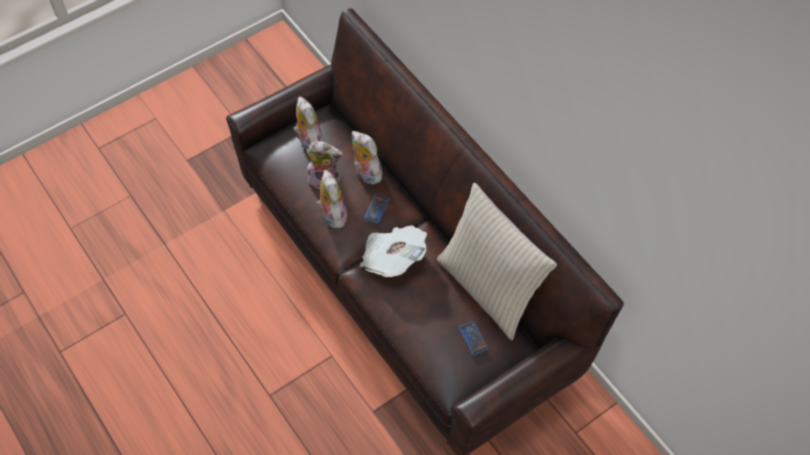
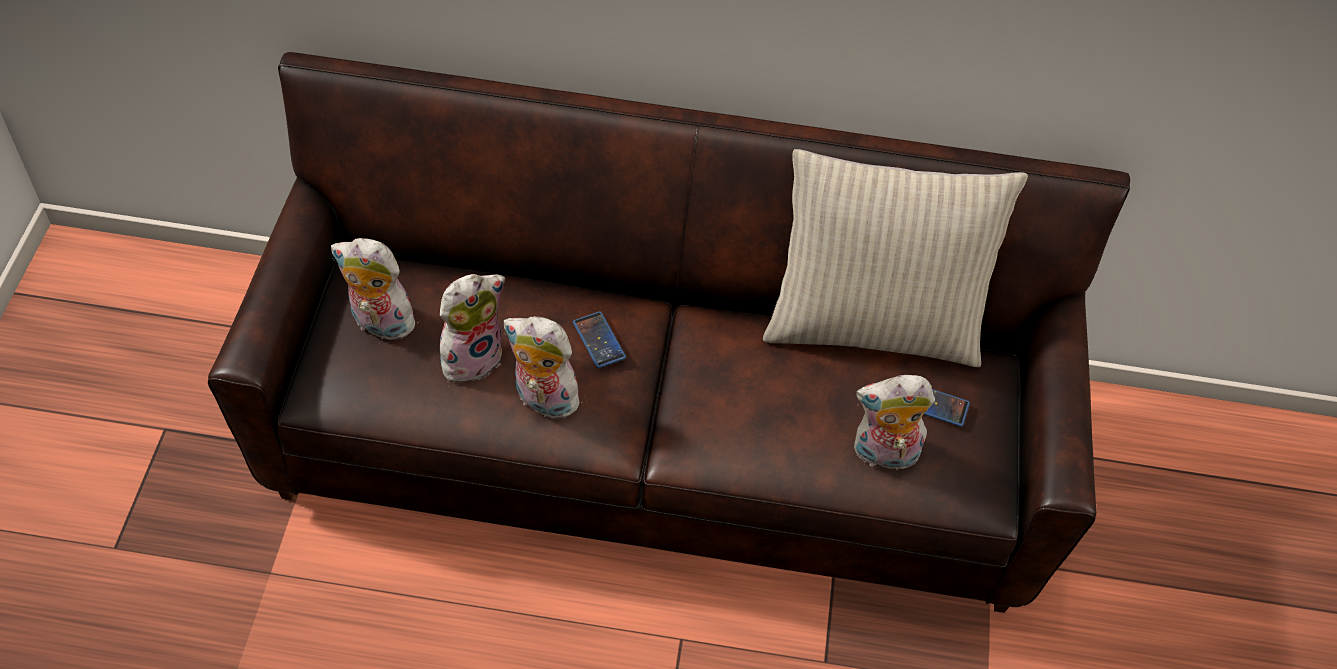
camera: 50 degrees left, 5 degrees down
(365, 173) = (523, 304): plush toy -> plush toy (883, 455)
(392, 258) = (700, 391): newspaper -> none

